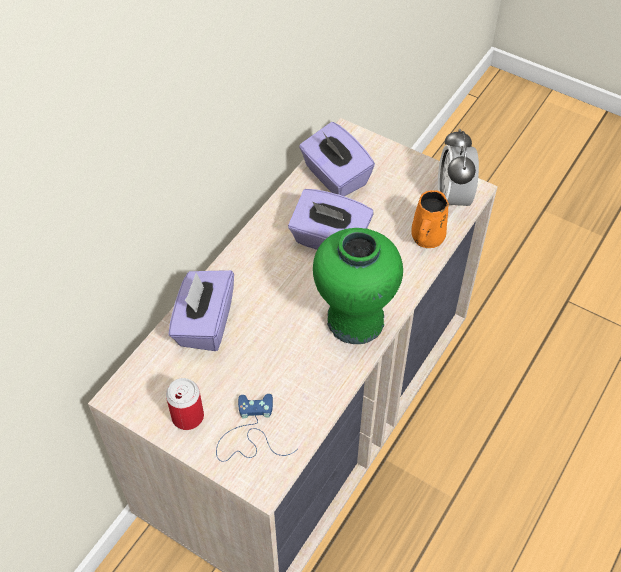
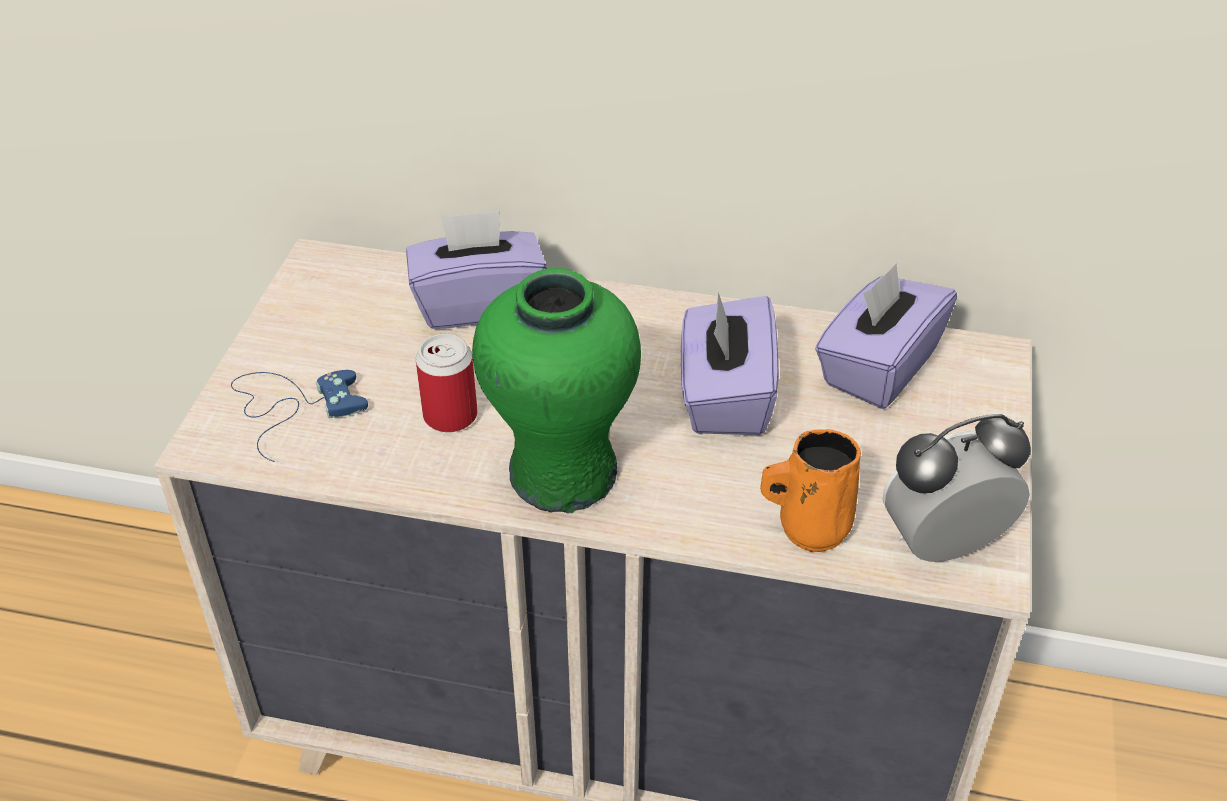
camera: 70 degrees right, 10 degrees down
(188, 416) = (304, 334): can -> can (450, 415)

